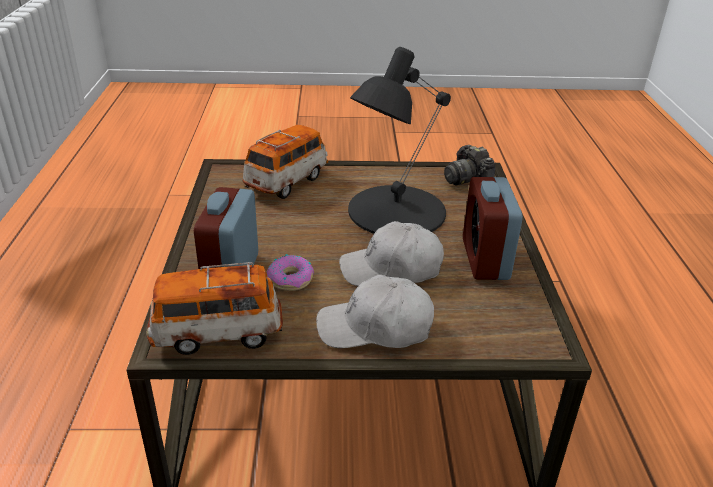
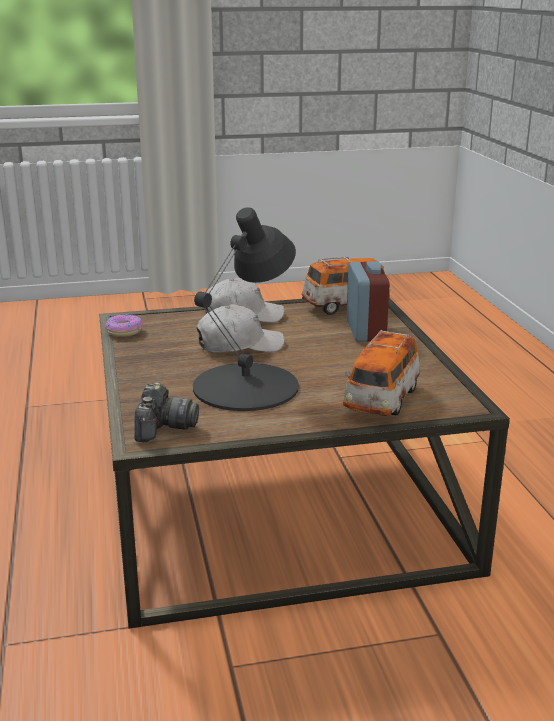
camera: 170 degrees right, 10 degrees down
(291, 279) = (317, 333): donut -> donut (124, 331)
(467, 179) = (163, 428): camera -> camera turned 45 degrees clockwise
(485, 259) = (157, 358): alarm clock -> none

